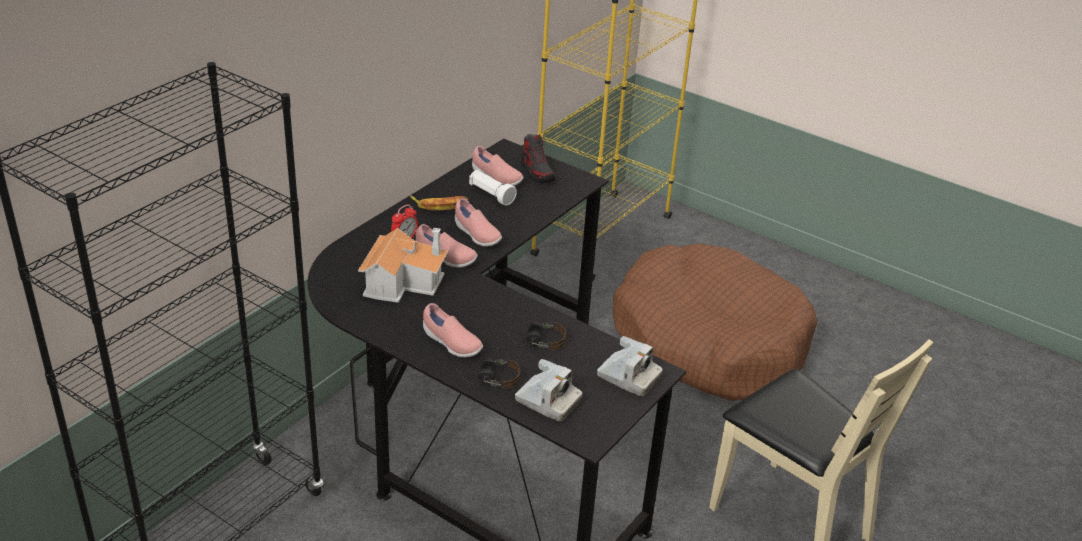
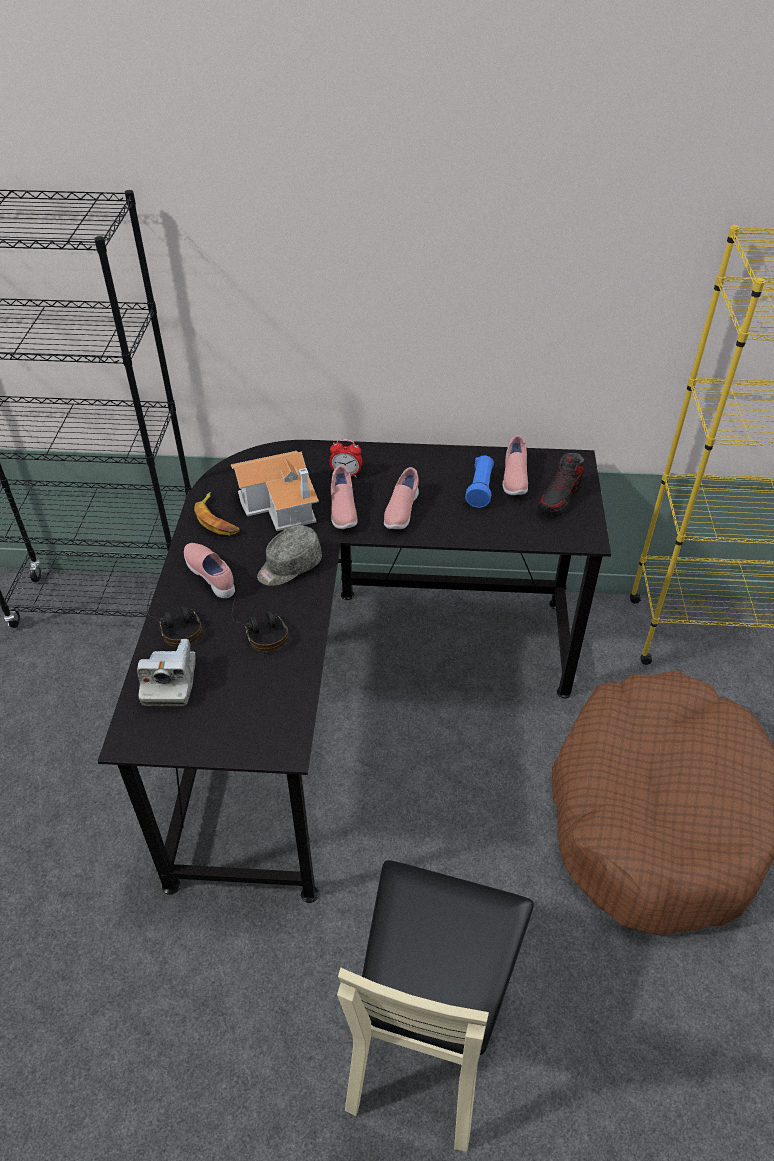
camera: 60 degrees right, 10 degrees up
(440, 205) = (425, 468): banana -> banana (217, 519)
(451, 343) = (212, 576): pink shoe -> pink shoe turned 135 degrees clockwise
(480, 304) = (289, 566): none -> grey cap
(491, 195) = (480, 489): white flashlight -> blue flashlight
(628, 377) = (255, 727): camera -> none

